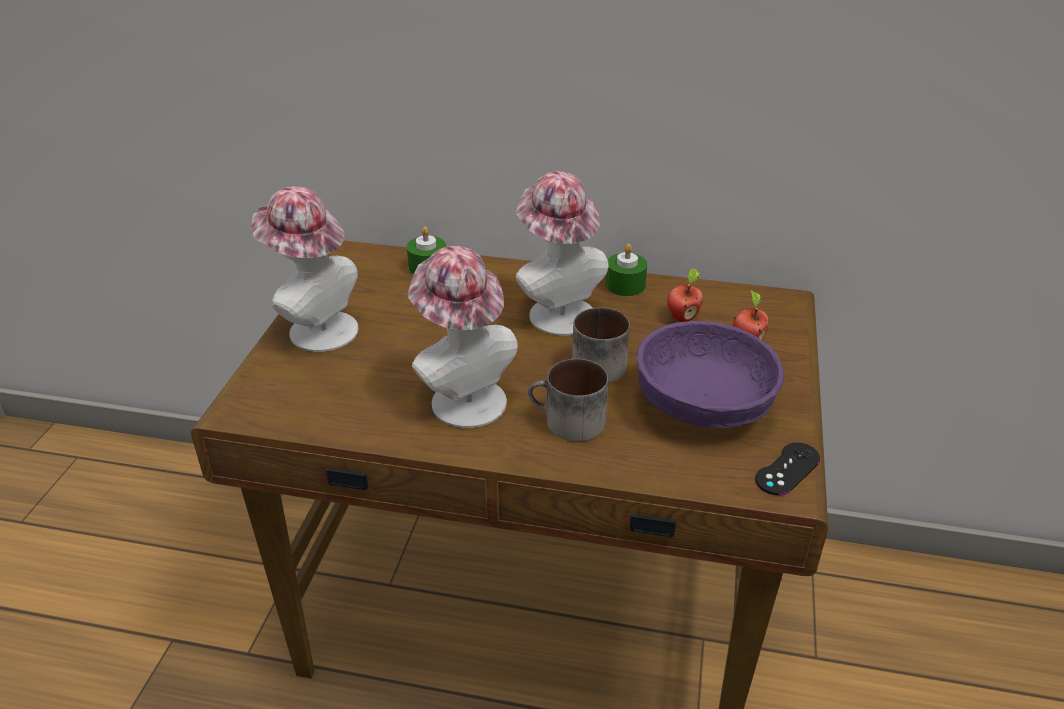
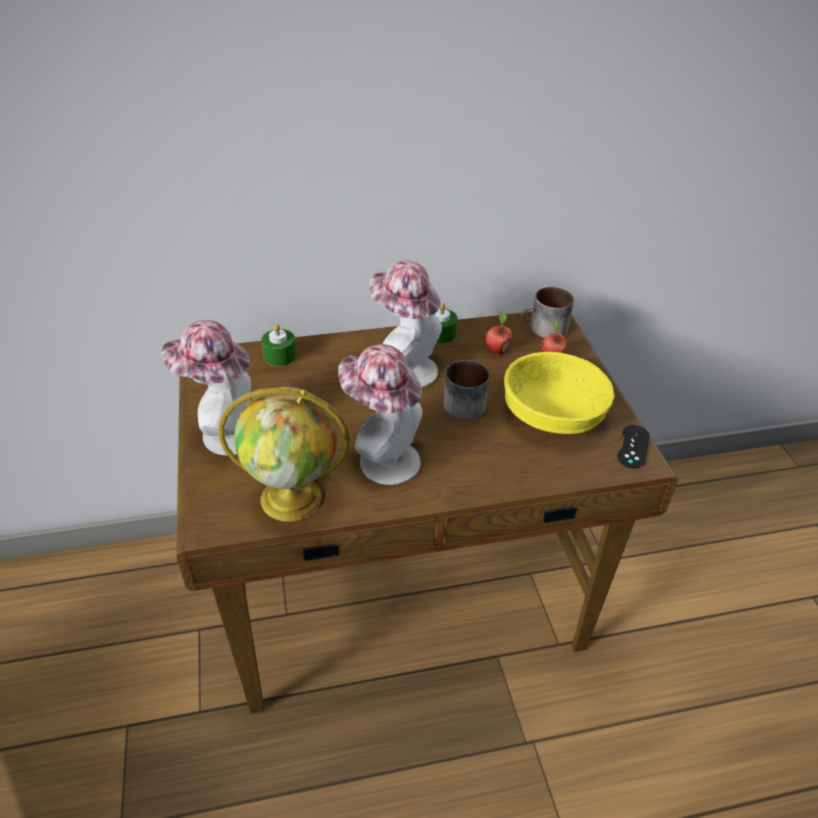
camera: 25 degrees left, 5 degrees up
(340, 409) = (293, 497): none -> globe
(567, 422) = (470, 456): mug -> mug (544, 329)
(702, 406) = (552, 416): purple bowl -> yellow bowl

